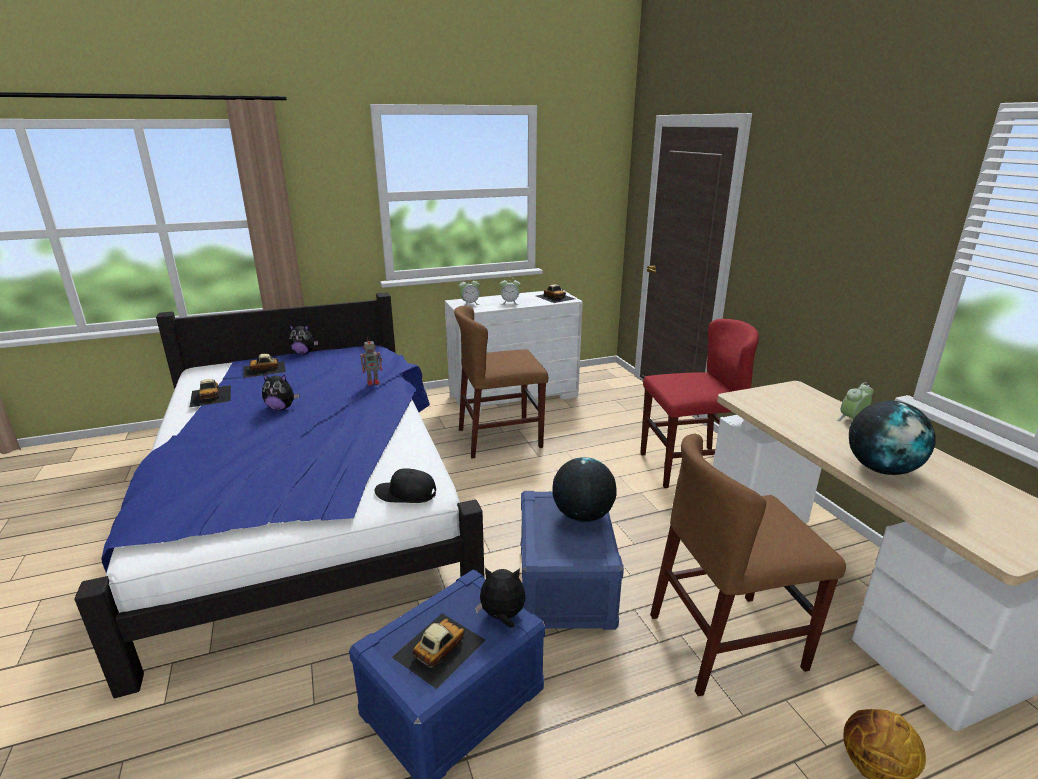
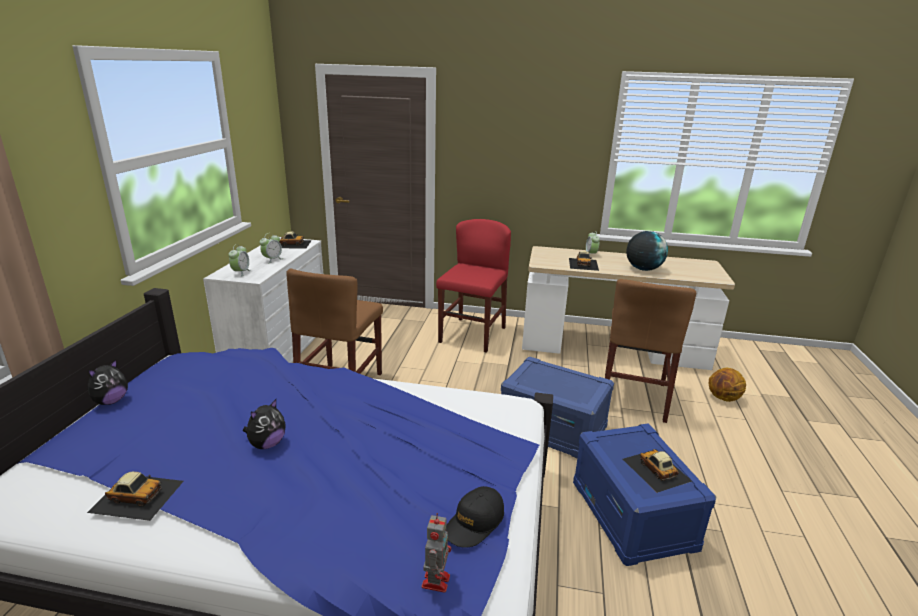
camera: 60 degrees left, 0 degrees up
(264, 369) = (119, 437): toy car -> toy car (583, 264)
(374, 382) = (288, 375): toy robot -> toy robot (436, 580)
(406, 493) = (514, 414): black cap -> black cap (474, 523)
(502, 616) = (636, 436): plush toy -> none
(582, 516) = (552, 373): globe -> none

